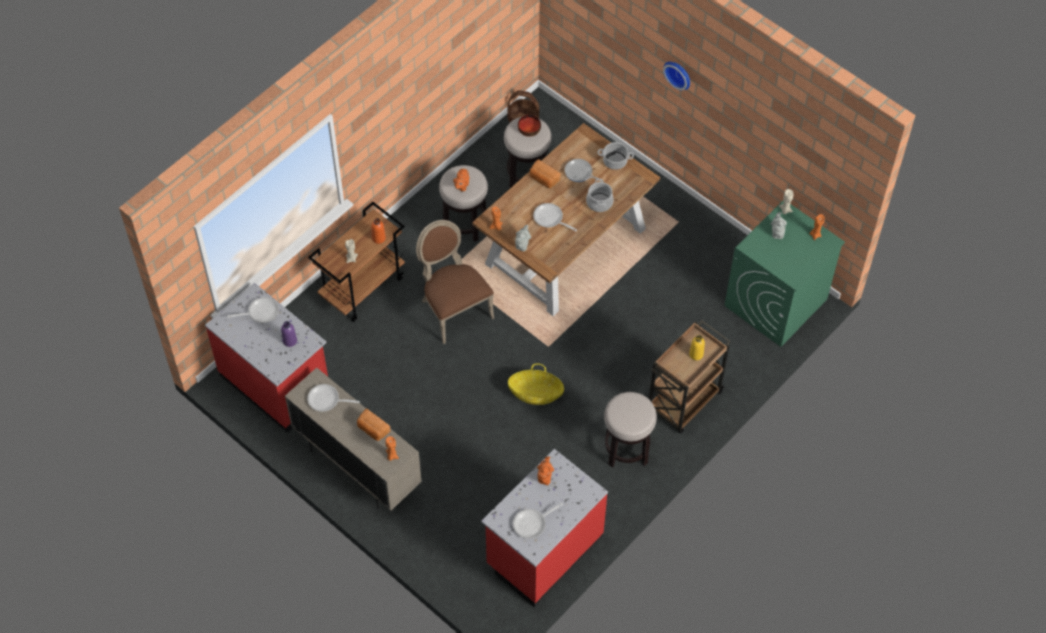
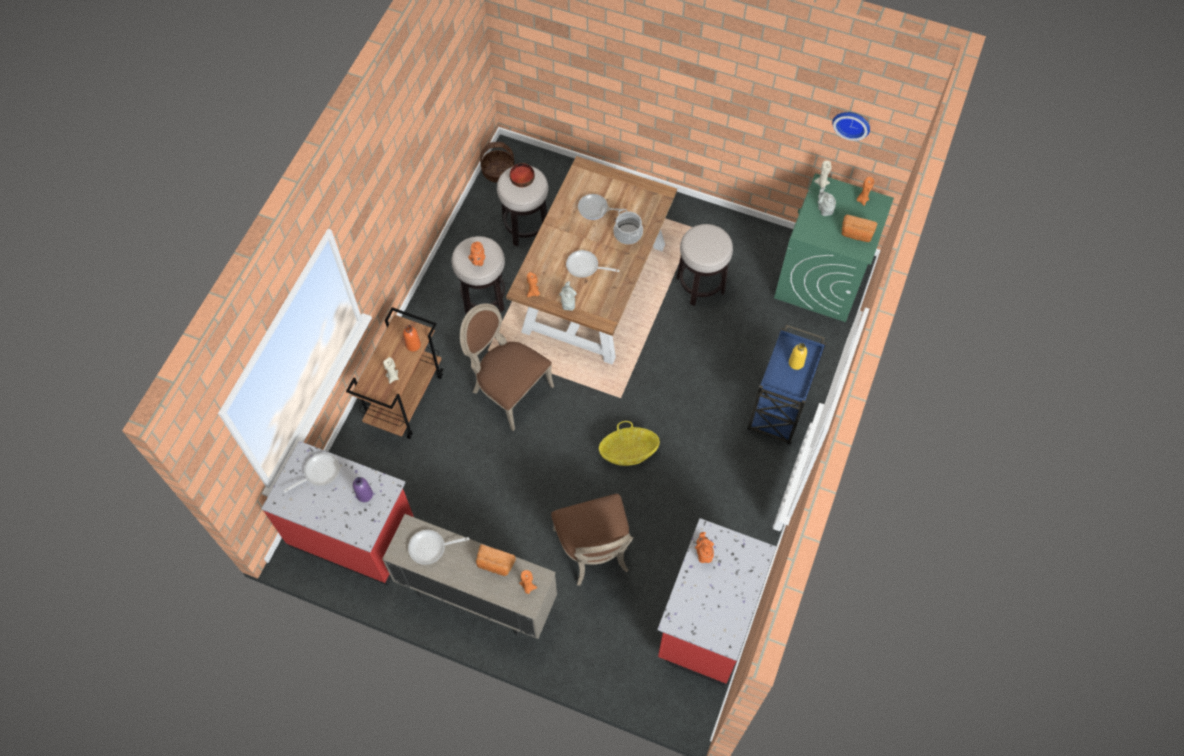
camera: 20 degrees left, 5 degrees up
(471, 464) = (594, 552): none -> brown chair
(532, 524) = (713, 612): frying pan -> none
(543, 179) = (561, 227): bread -> bread (856, 234)
(615, 161) = (625, 185): cooking pot -> none
(626, 449) = (743, 479): stool -> stool (700, 285)
(678, 73) = (673, 73): wall clock -> wall clock (852, 123)
(683, 402) = (778, 411): brown cart -> blue cart

